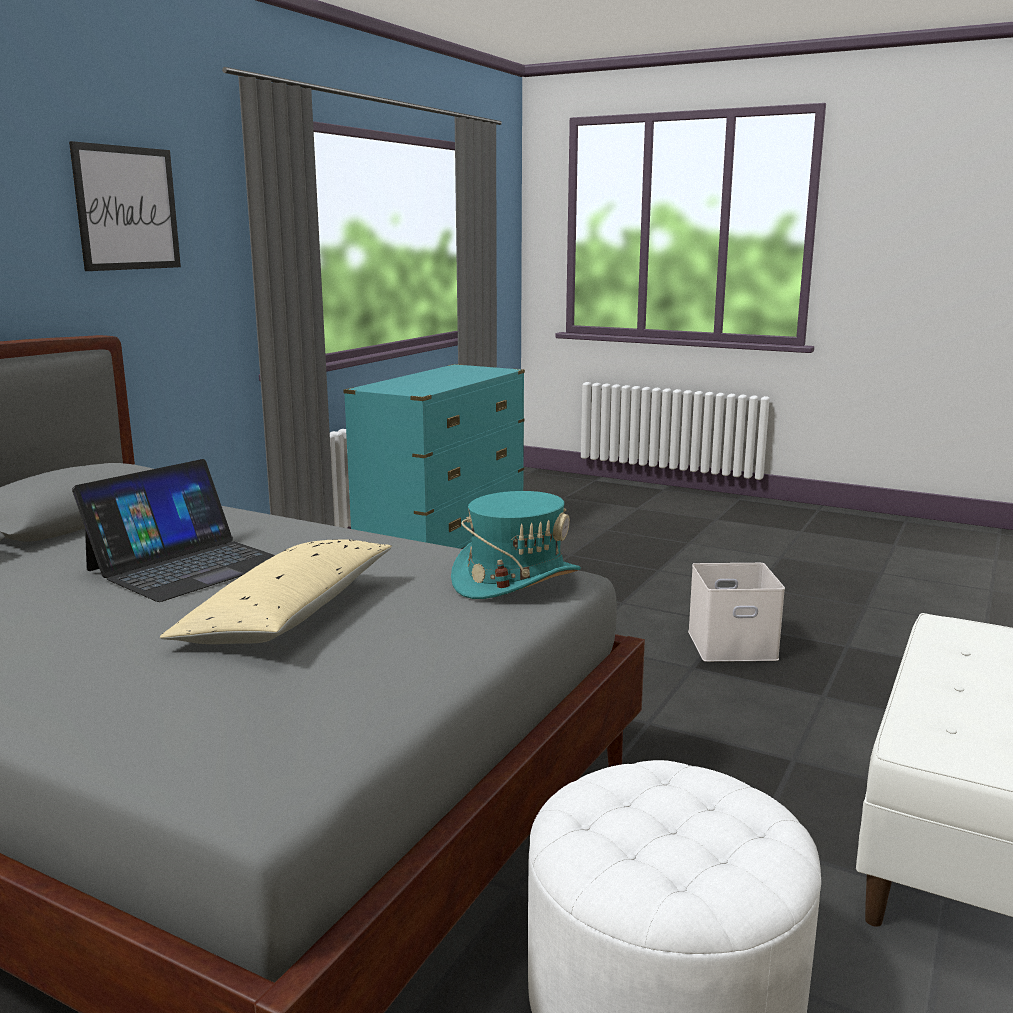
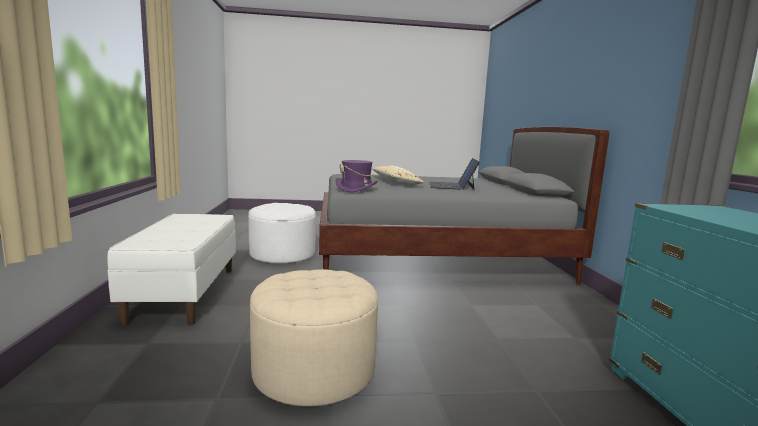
camera: 145 degrees right, 5 degrees down
(127, 208) = (638, 64): picture -> none
(516, 580) = (356, 189): turquoise hat -> purple hat
(733, 644) = (314, 370): white storage box -> beige ottoman

